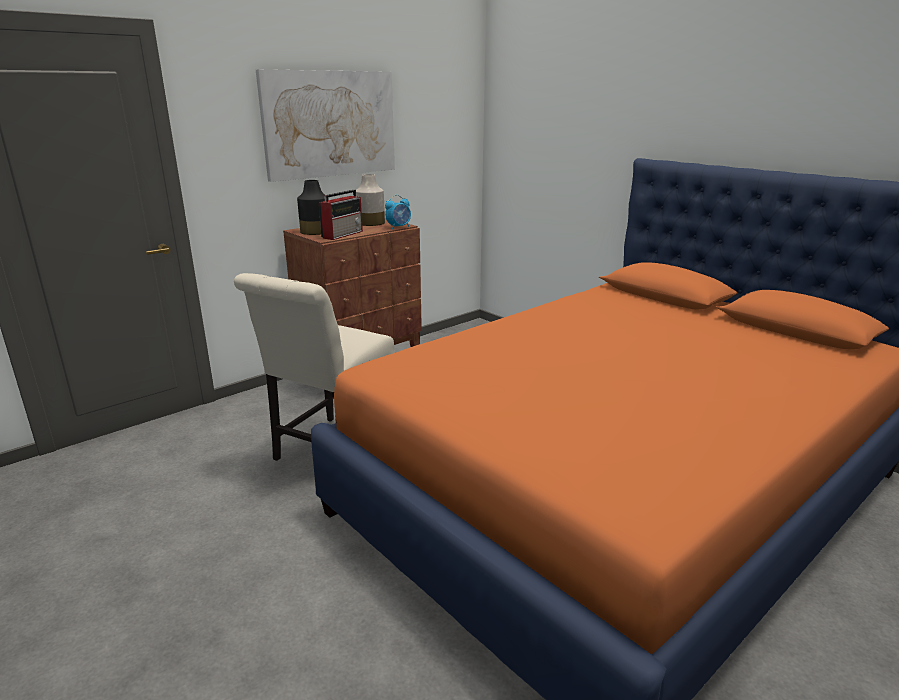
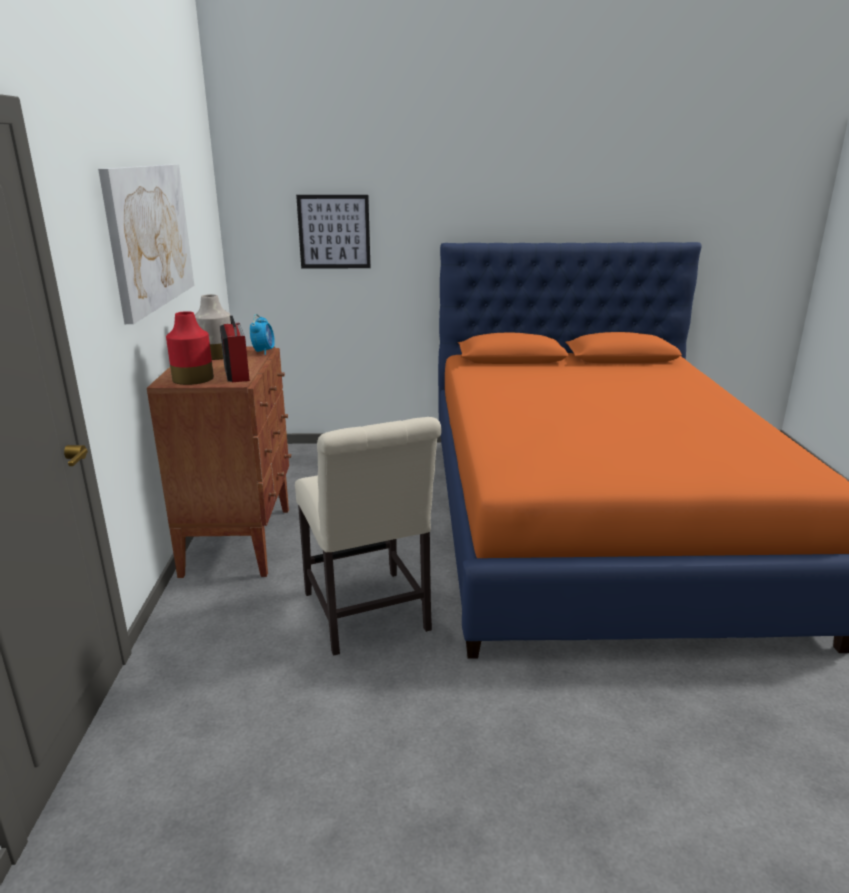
camera: 50 degrees left, 0 degrees up
(315, 231) = (192, 378): black vase -> red vase
(557, 140) = (334, 232): none -> picture

